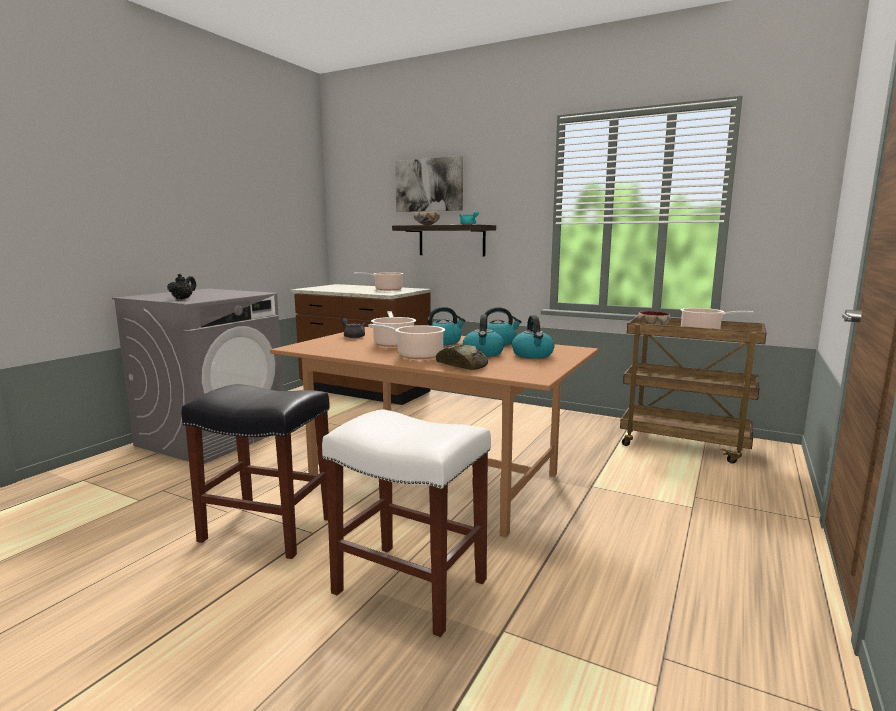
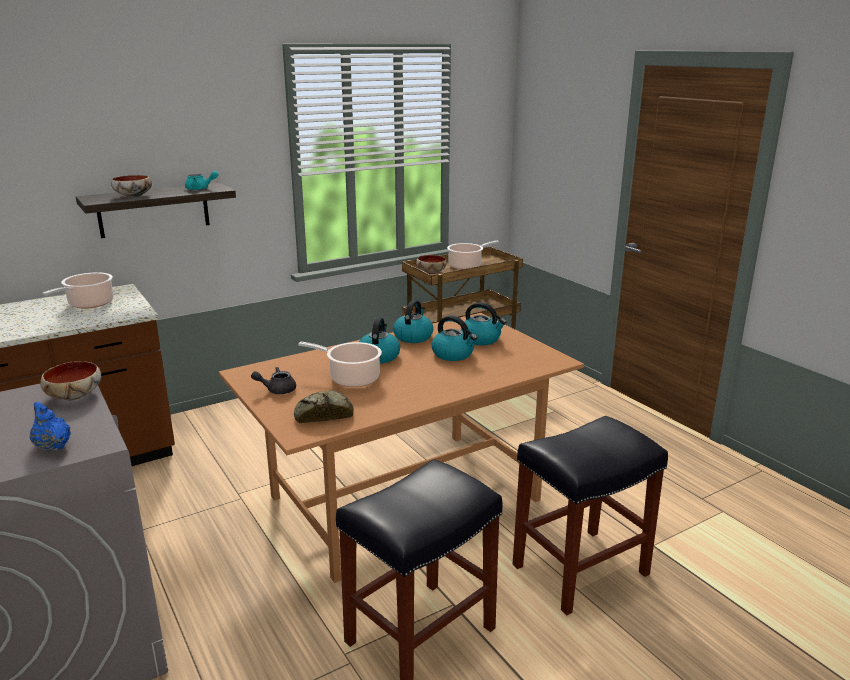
camera: 60 degrees left, 10 degrees up
(183, 299) = (52, 446): black teapot -> blue teapot
(244, 294) = (74, 395): none -> bowl
(408, 586) = (579, 571): white stool -> black stool
(417, 355) = (426, 381): cooking pot -> none
(429, 185) = (101, 131): picture -> none
(463, 365) = (489, 373): bread -> bread (323, 414)

